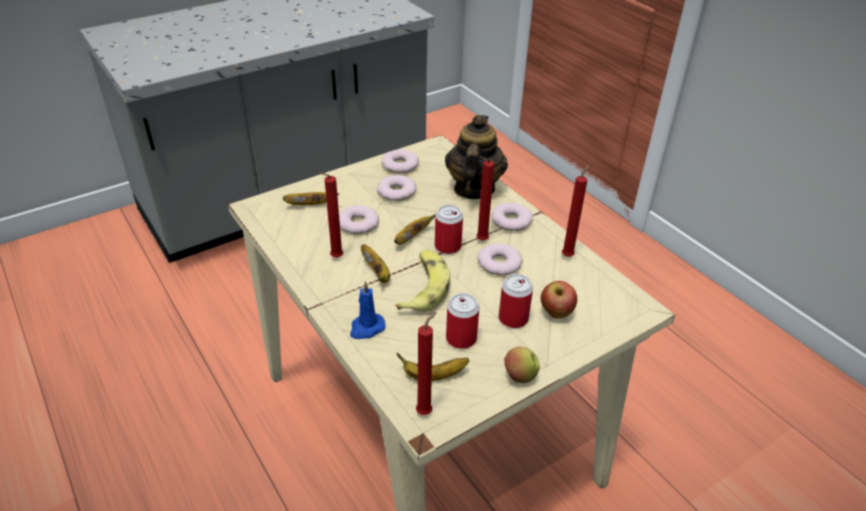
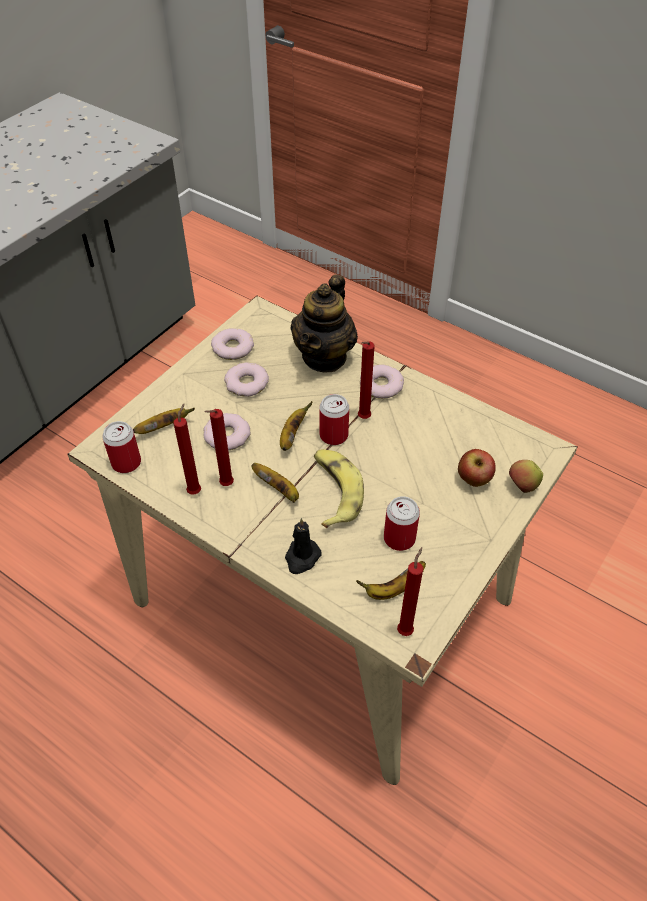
camera: 20 degrees left, 10 degrees up
(366, 328) = (302, 558): blue candle -> black candle
(473, 189) = (324, 357): teapot -> teapot turned 150 degrees counterclockwise
(499, 263) = (393, 440): donut -> none
(513, 318) = (437, 499): can -> can (126, 463)
(519, 376) = (473, 561): apple -> apple (522, 486)
(568, 255) = (454, 410): red candle -> red candle (195, 490)

